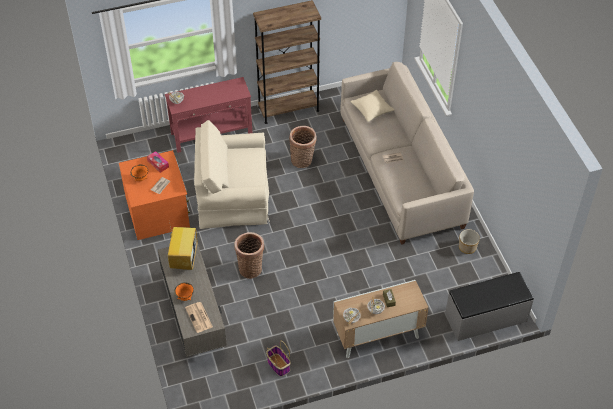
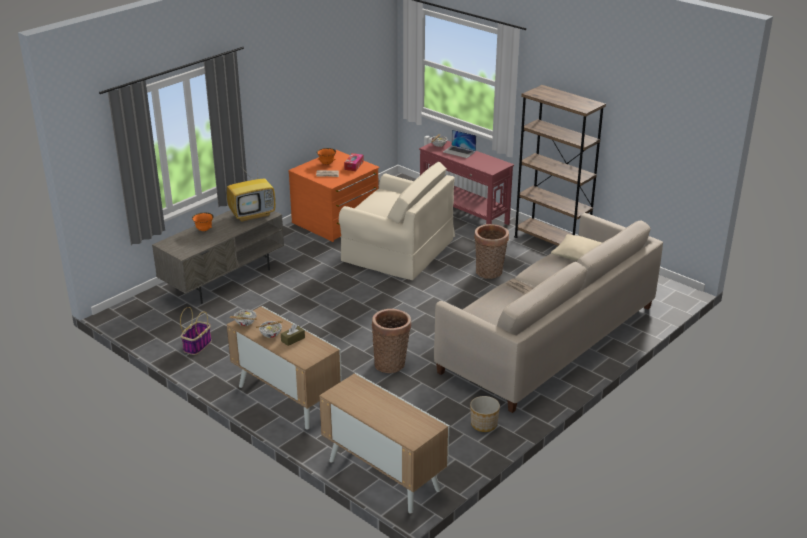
camera: 60 degrees right, 20 degrees down
(198, 95) = (459, 151): none -> laptop
(199, 317) = (184, 244): newspaper -> none
(233, 195) = (398, 250): beige armchair -> beige armchair turned 150 degrees clockwise
(250, 268) = (312, 289): basket -> basket (391, 364)
(486, 318) = (382, 475): grey bench -> cabinet

